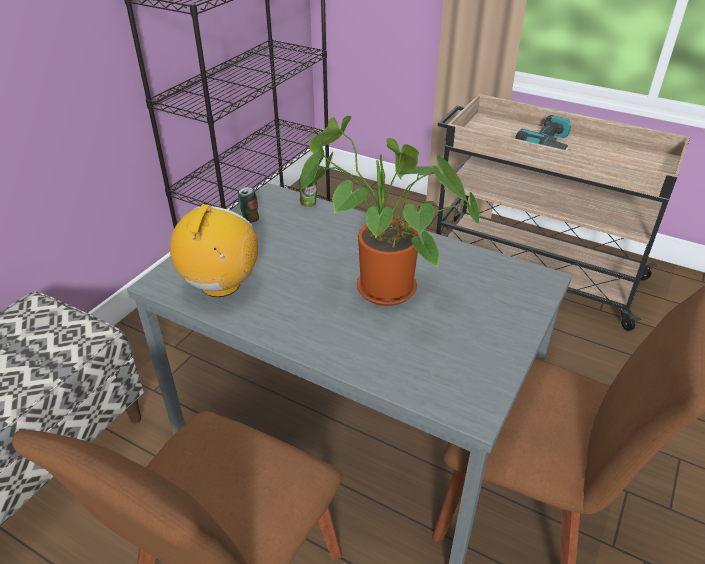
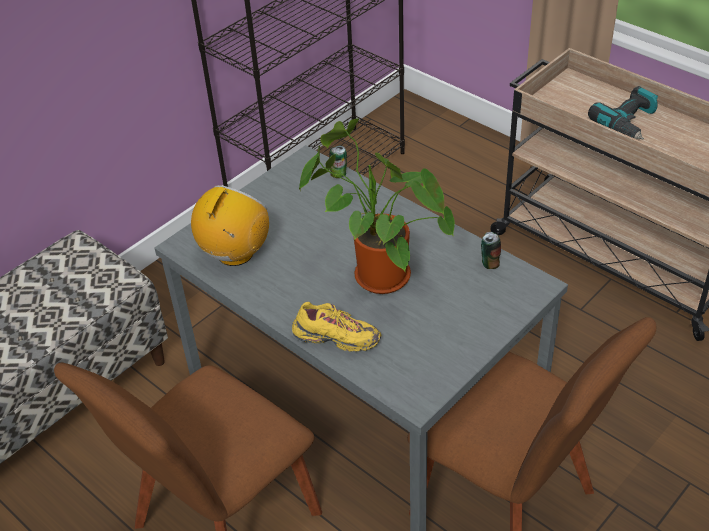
camera: 15 degrees right, 5 degrees up
(250, 218) = (278, 186): can -> can (489, 263)
(359, 357) = (336, 338): none -> yellow shoe

